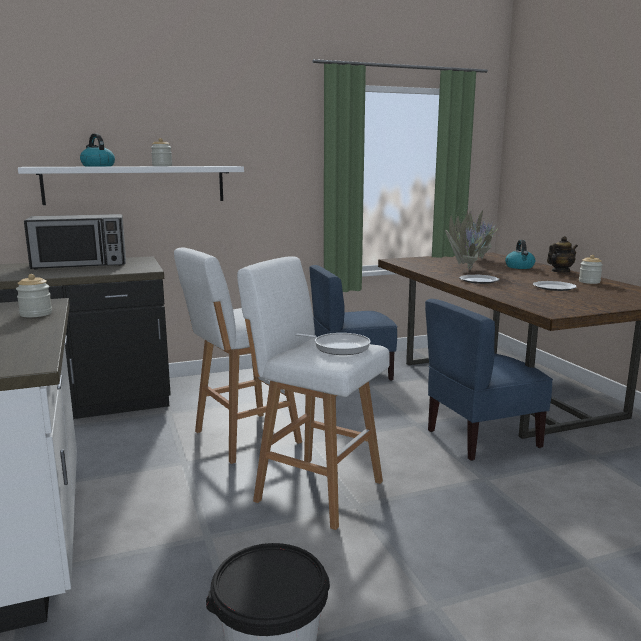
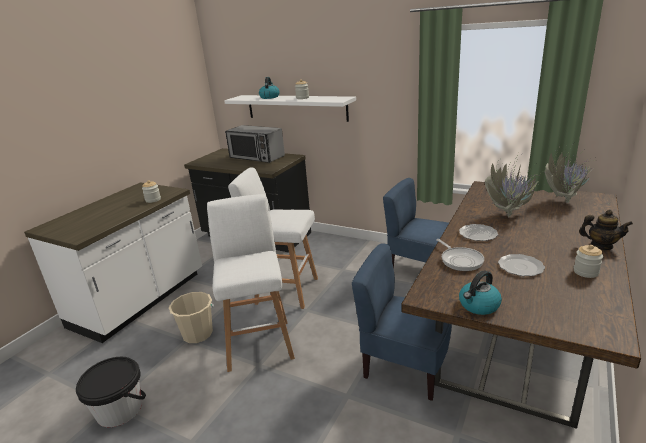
camera: 50 degrees right, 10 degrees up
(212, 523) = (198, 334): none -> beige bucket
(338, 347) = (249, 266): frying pan -> frying pan (460, 260)
(520, 267) = (575, 226): kettle -> kettle (478, 305)

